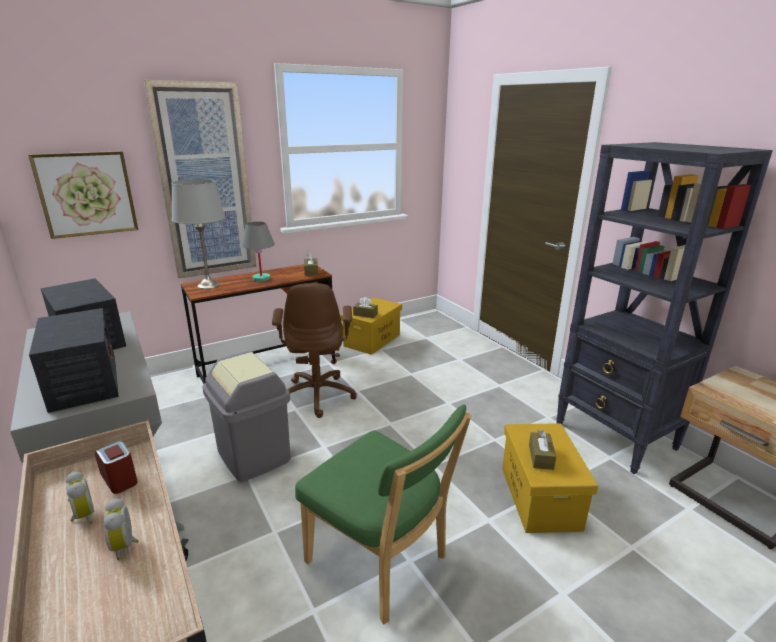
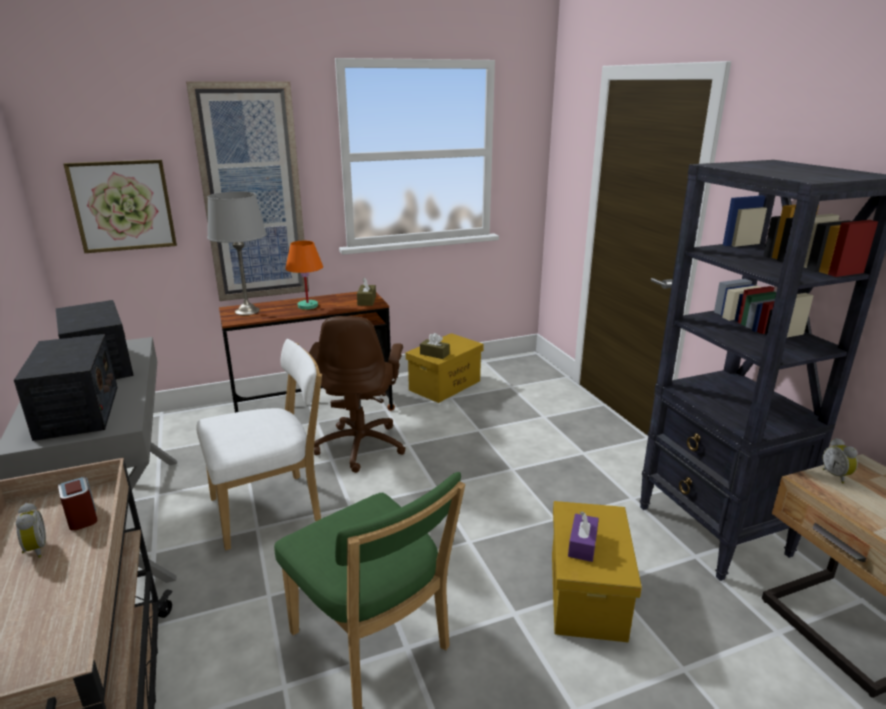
camera: 10 degrees right, 0 degrees up
(126, 545) = (63, 583): alarm clock -> alarm clock (836, 476)
(254, 456) = (271, 508): grey trash can -> white chair
(262, 278) = (308, 306): grey table lamp -> orange table lamp
(540, 457) = (582, 544): brown tissue box -> purple tissue box

